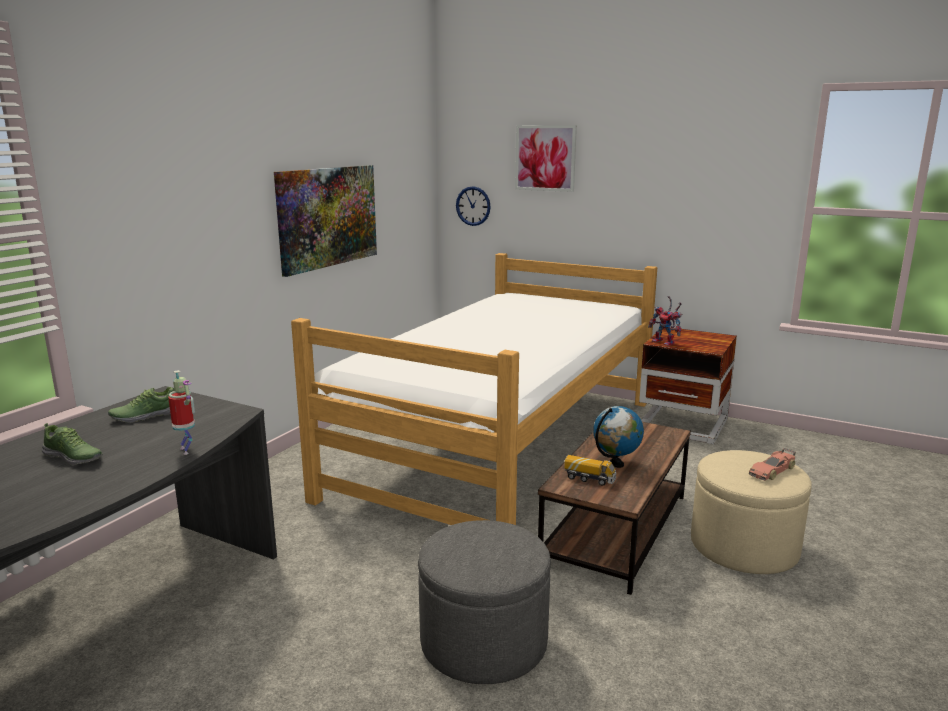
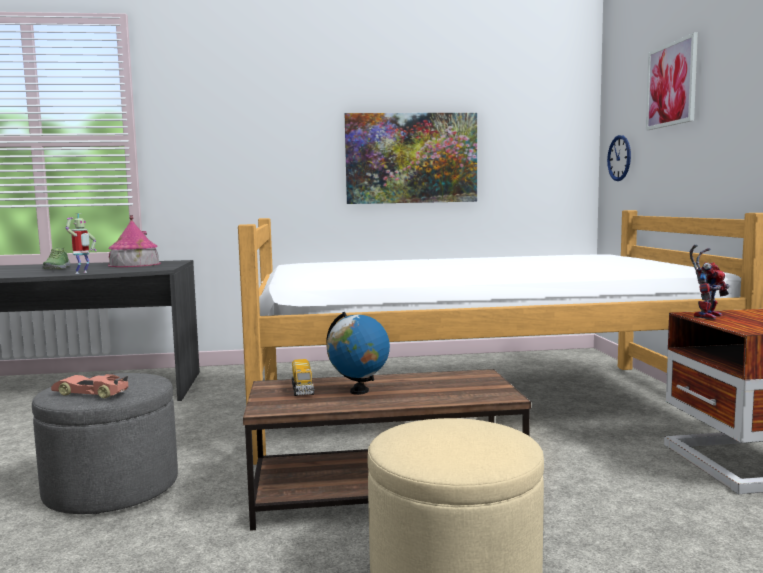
camera: 55 degrees right, 10 degrees down
(145, 416) = (134, 264): shoe -> toy house
(666, 342) = (706, 316): toy robot -> toy robot turned 150 degrees counterclockwise
(772, 471) = (464, 450): toy car -> toy car (91, 393)

